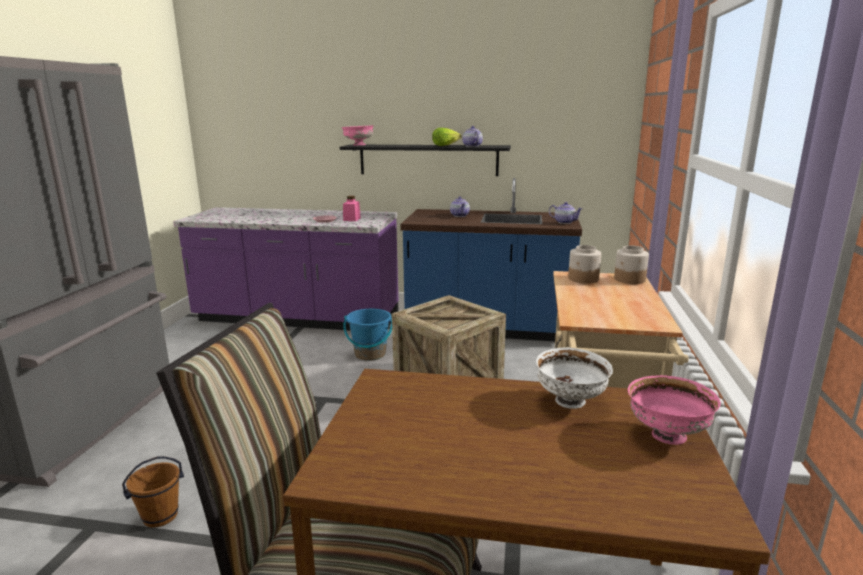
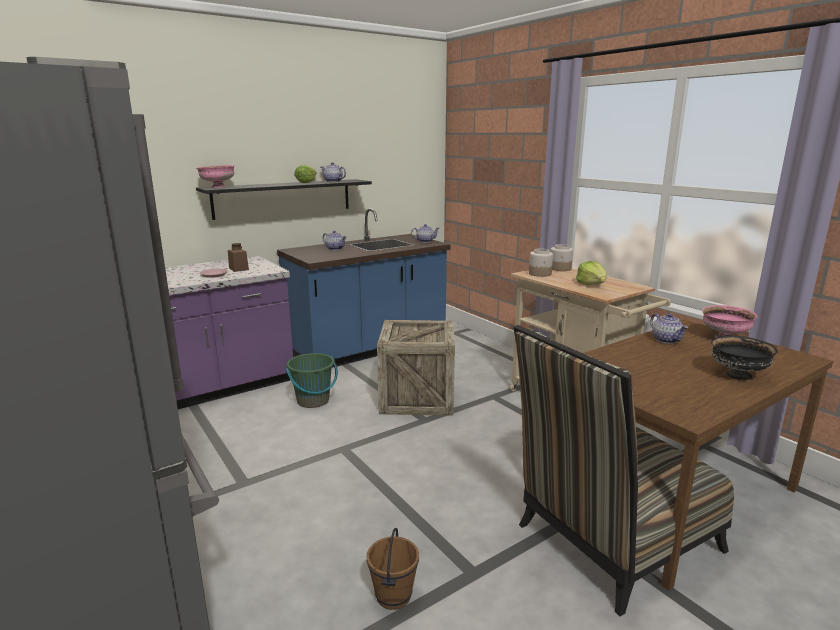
camera: 45 degrees left, 0 degrees up
(352, 219) = (238, 269): pink jar -> brown jar
(370, 354) = (313, 401): blue bucket -> green bucket
(524, 479) = (738, 376): none -> black bowl
(571, 402) = (666, 340): white bowl -> teapot
(603, 305) = (591, 284): none -> lettuce

